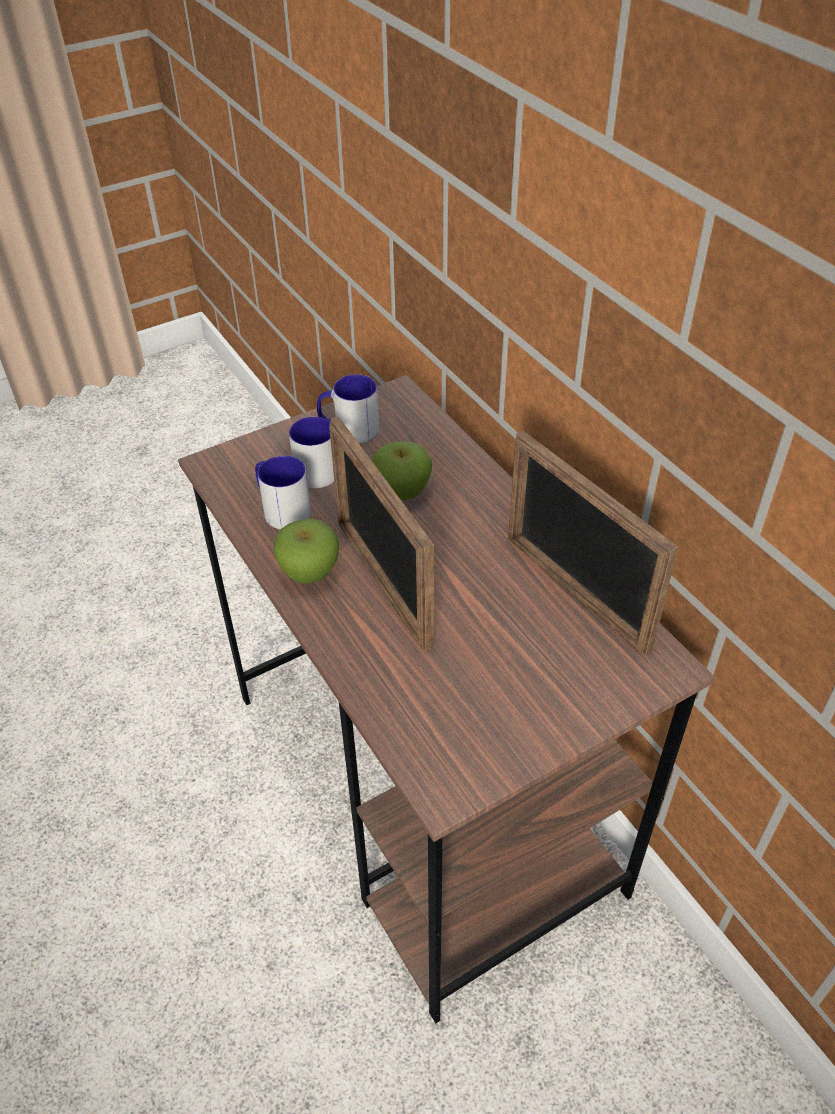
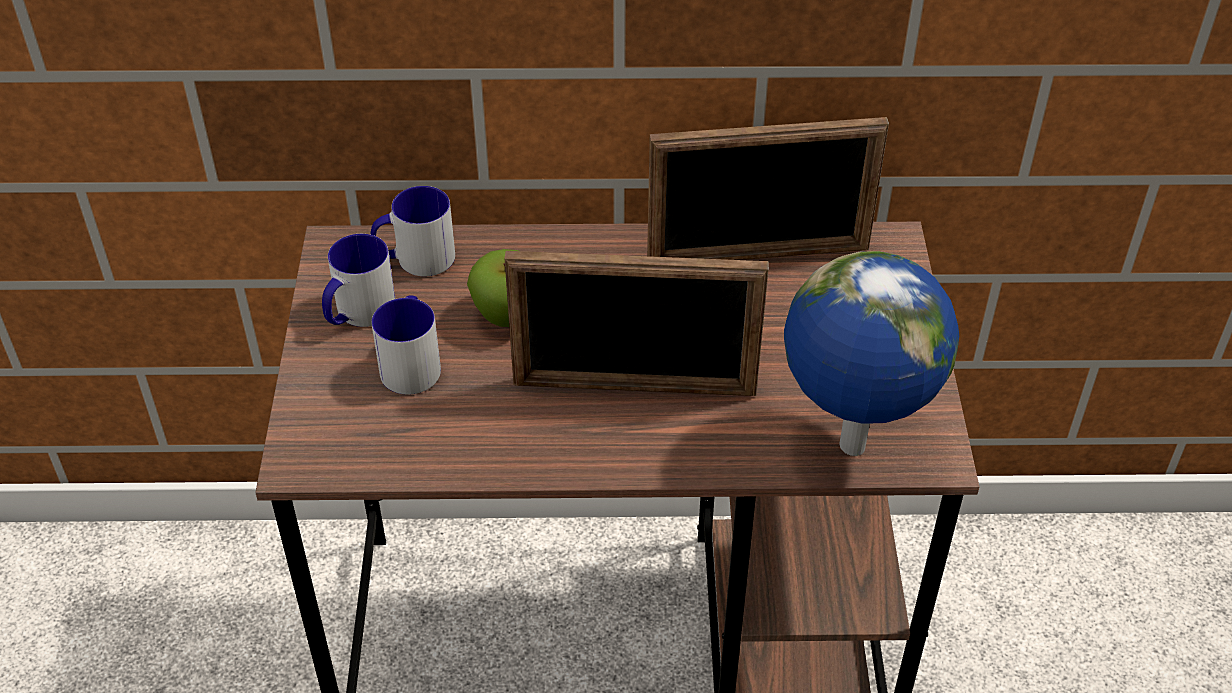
camera: 60 degrees left, 0 degrees up
(281, 509) = (444, 426): mug -> mug (415, 259)
(309, 573) = (571, 442): apple -> none
(414, 731) = (850, 448): none -> globe

